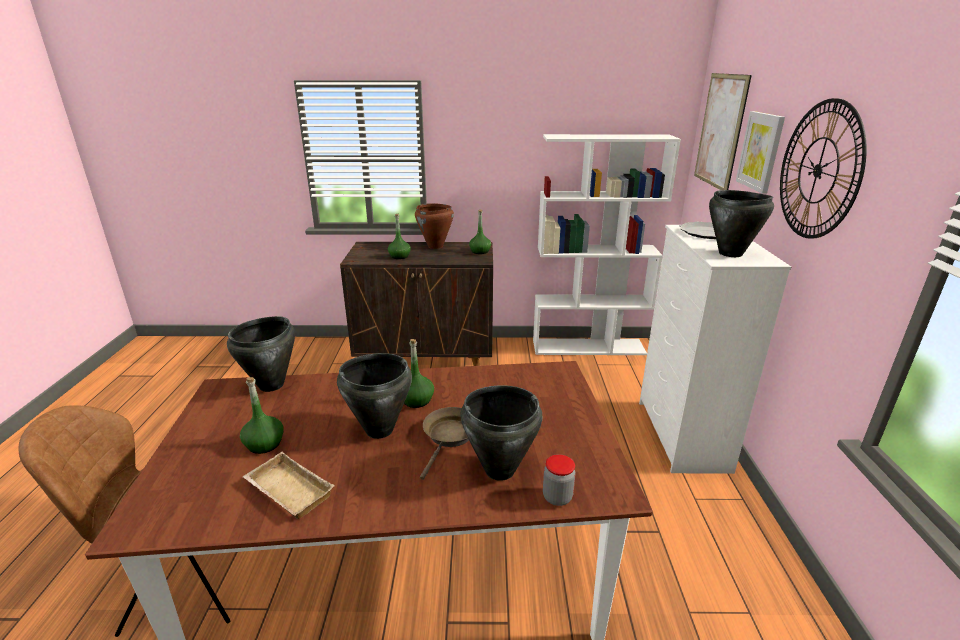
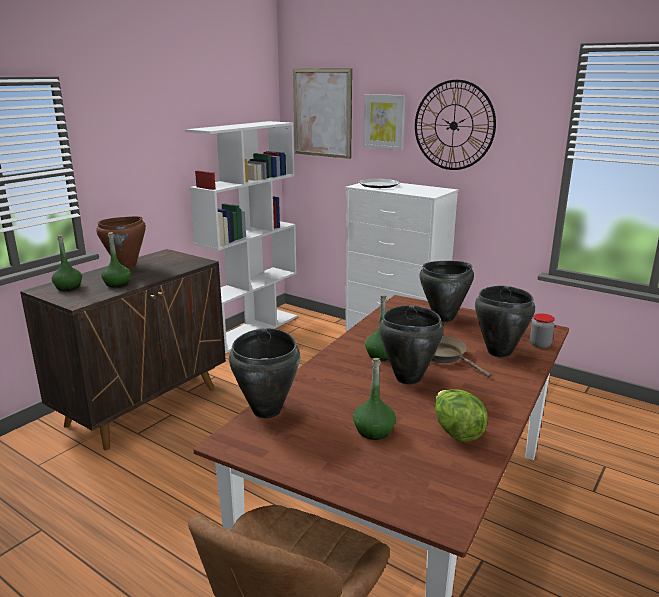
camera: 55 degrees left, 5 degrees down
(286, 491) = (456, 432): beige tray -> lettuce
(480, 251) = (180, 257): green bottle -> green bottle (68, 287)
(730, 254) = (422, 191): black cooking pot -> black cooking pot (444, 318)

